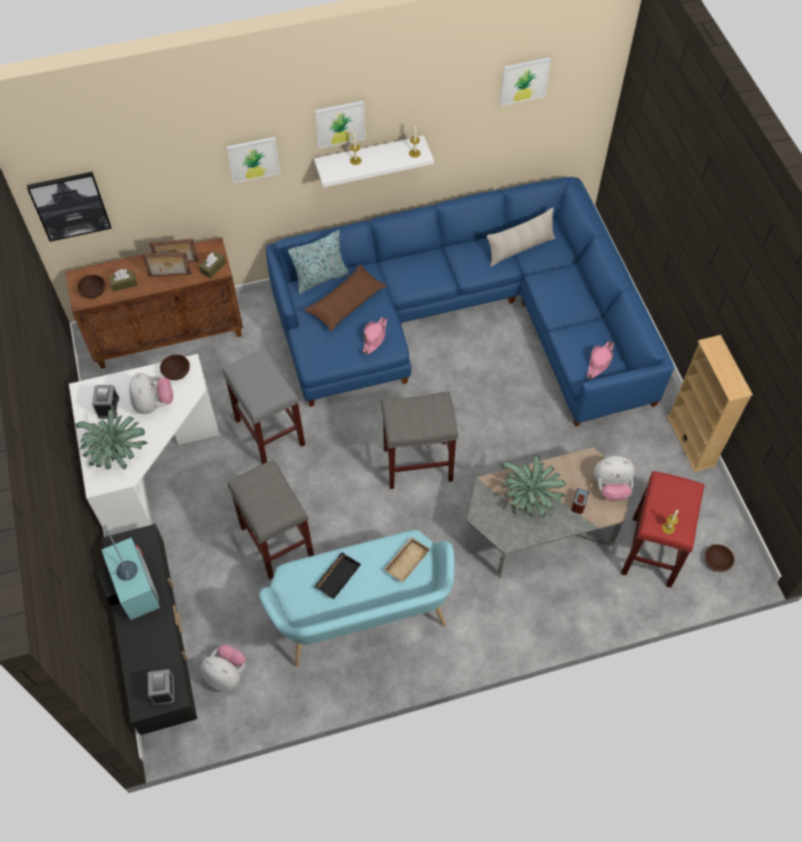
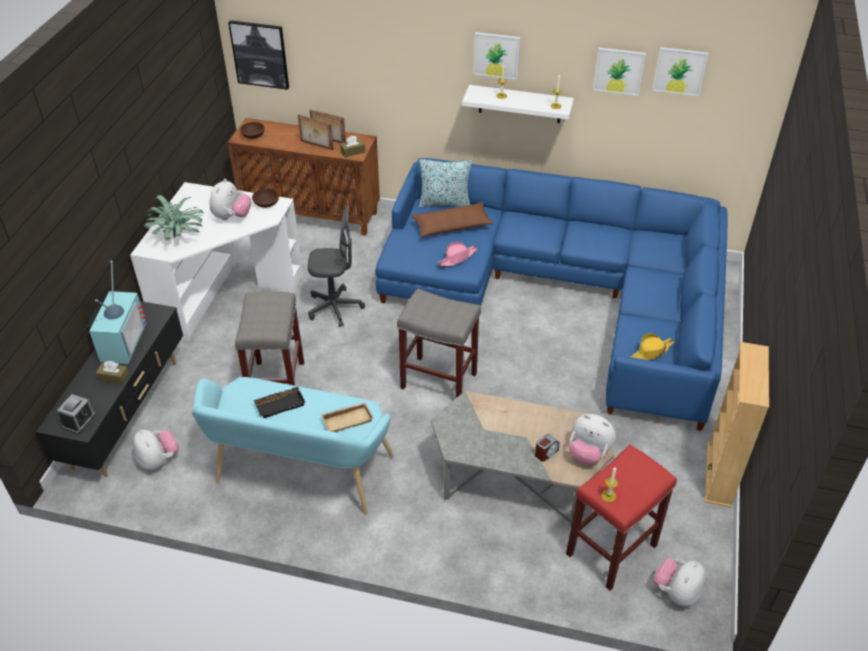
camera: 30 degrees right, 15 degrees down
(108, 407) = (198, 206): alarm clock -> none
(124, 283) = (279, 139): brown tissue box -> brown tissue box (114, 377)
(253, 159) = (415, 65): picture -> picture (619, 71)
(271, 433) = (335, 308): grey stool -> grey office chair
(520, 248) = (636, 243): beige pillow -> none
(531, 497) = (503, 427): potted plant -> none
(599, 362) = (650, 352): pink hat -> yellow hat
(717, 562) = (676, 592): brown bowl -> plush toy

